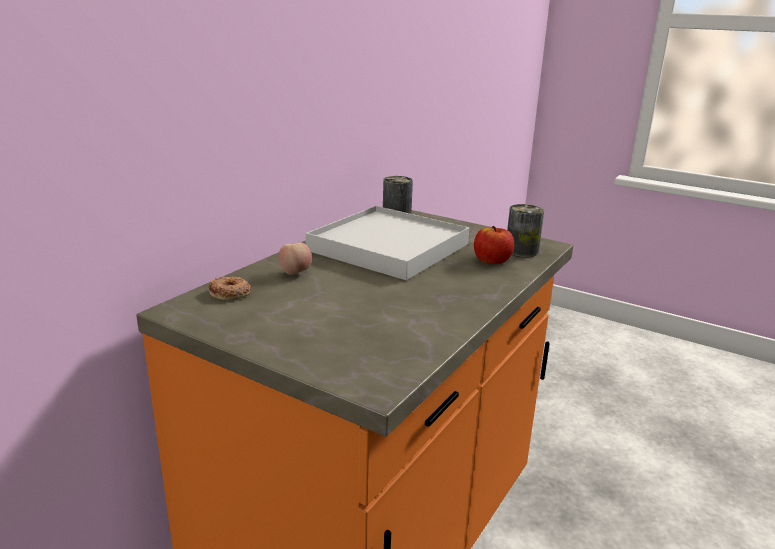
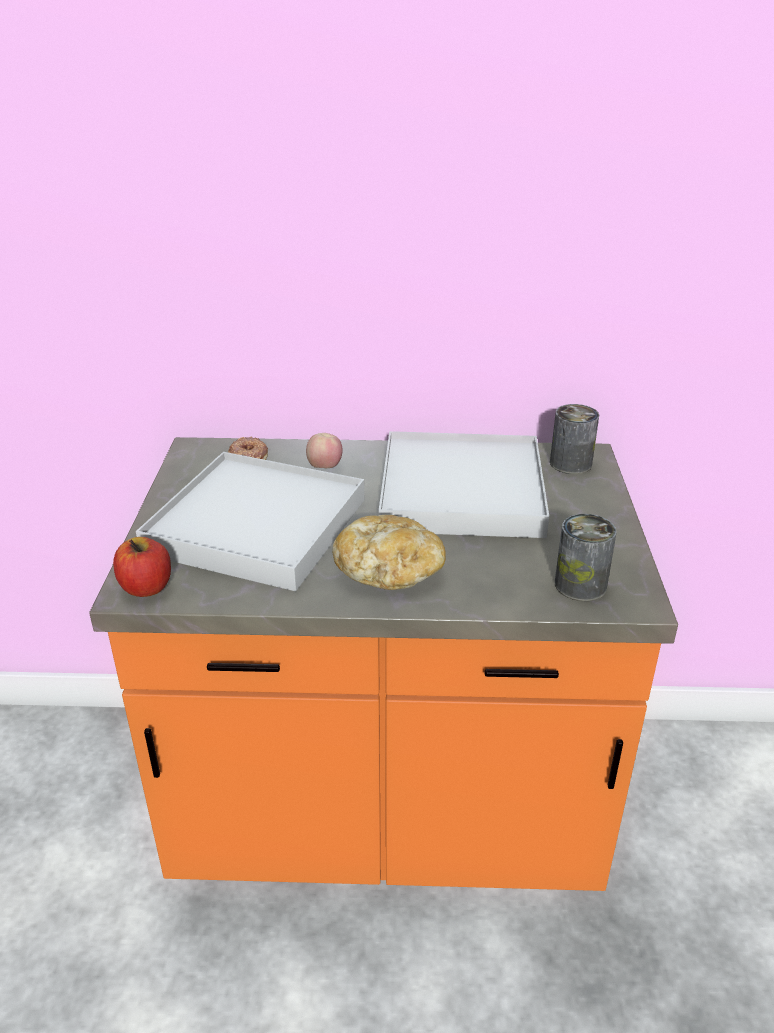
camera: 60 degrees right, 10 degrees up
(343, 315) = (256, 526): none -> white tray
(458, 290) = (389, 572): none -> bread
(492, 261) = (511, 571): apple -> apple (146, 587)

